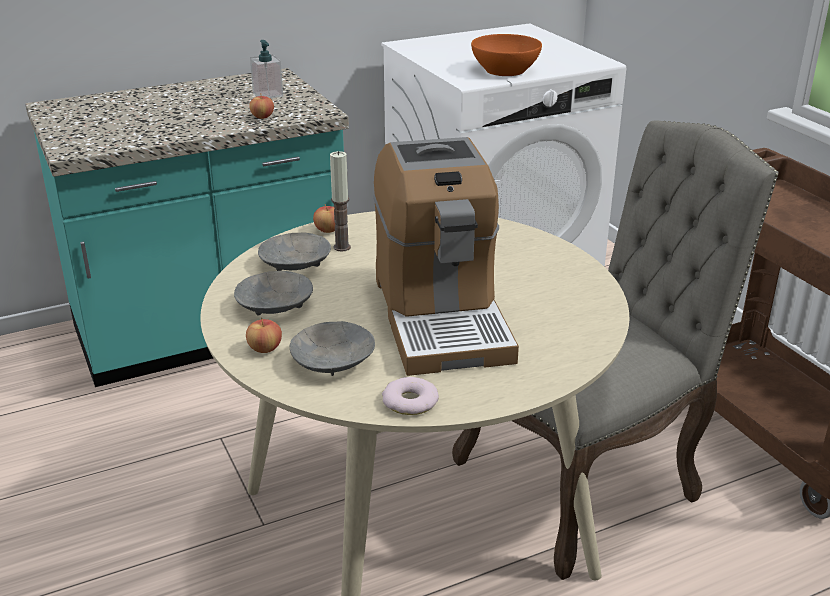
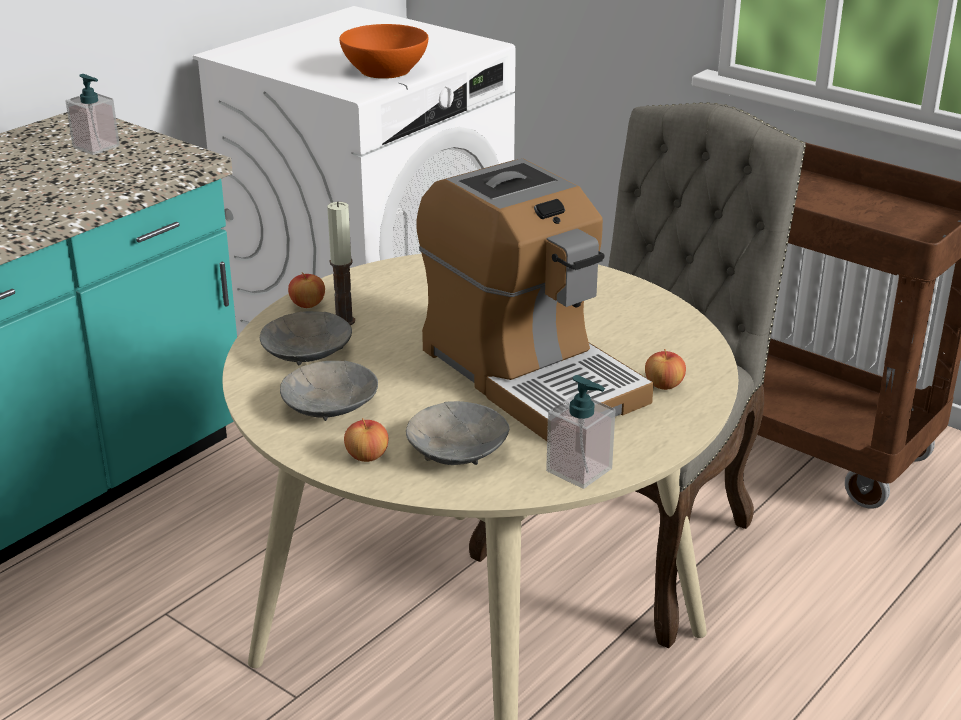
camera: 25 degrees left, 0 degrees up
(262, 117) = (120, 177): apple -> apple (664, 385)
(410, 402) = (579, 470): donut -> soap dispenser

